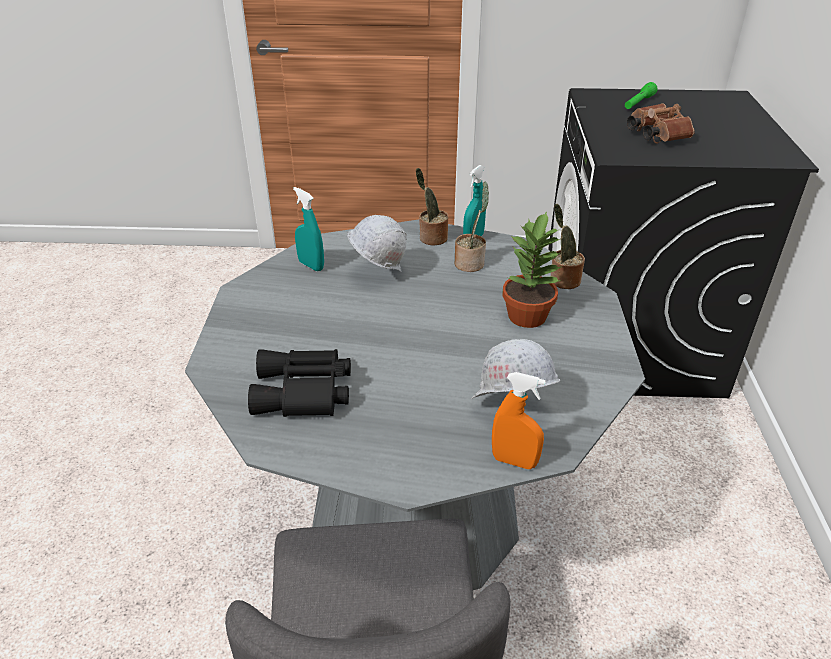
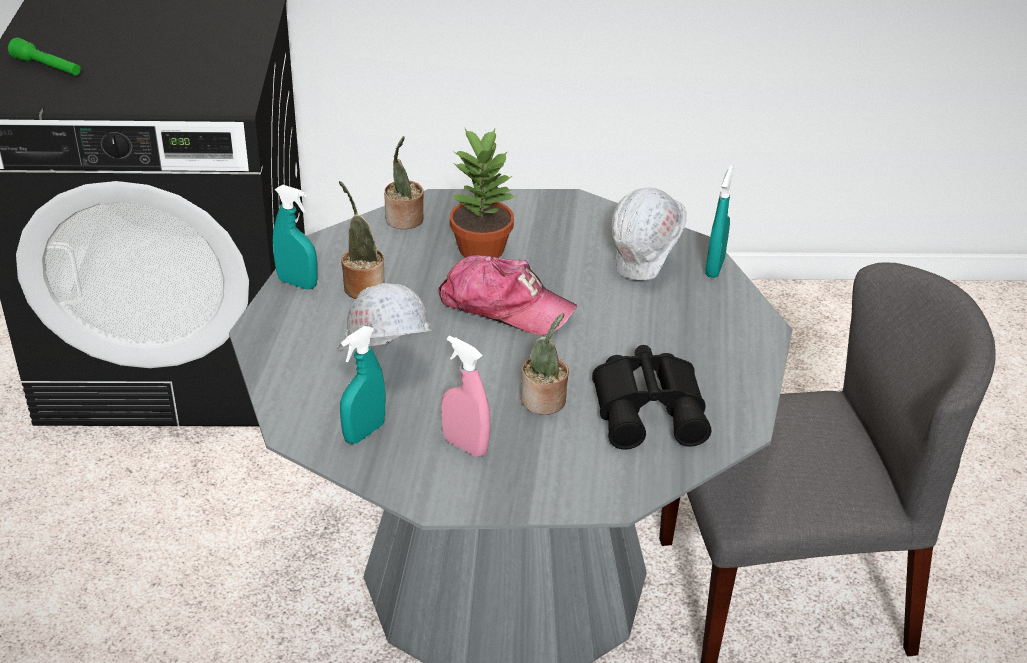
camera: 95 degrees left, 0 degrees up
(287, 302) = (465, 446): none -> pink spray bottle
(431, 238) = (292, 320): potted plant -> potted plant (544, 402)
(446, 325) = (505, 306): none -> cap
(514, 461) = (714, 268): orange spray bottle -> turquoise spray bottle
(655, 135) = (168, 69): brown binoculars -> none

